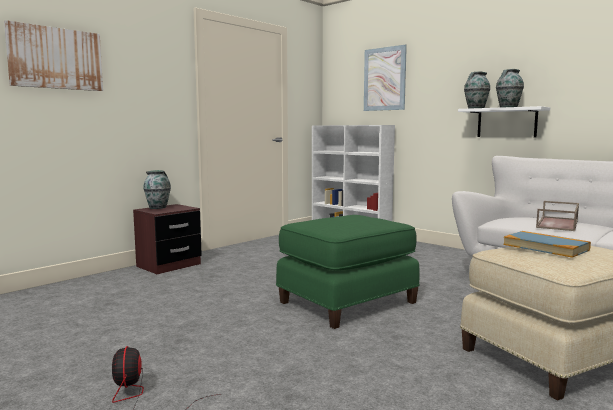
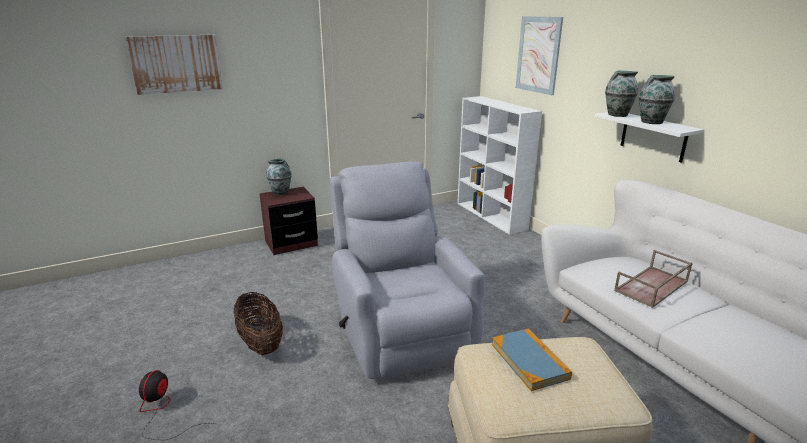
camera: 20 degrees right, 15 degrees up
(210, 331) = (261, 343): none -> basket
(346, 302) = (400, 327): green ottoman -> grey armchair

